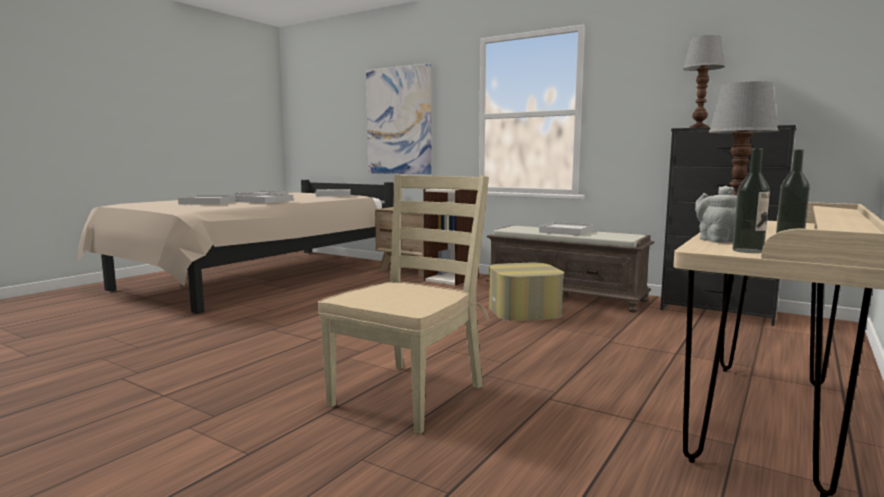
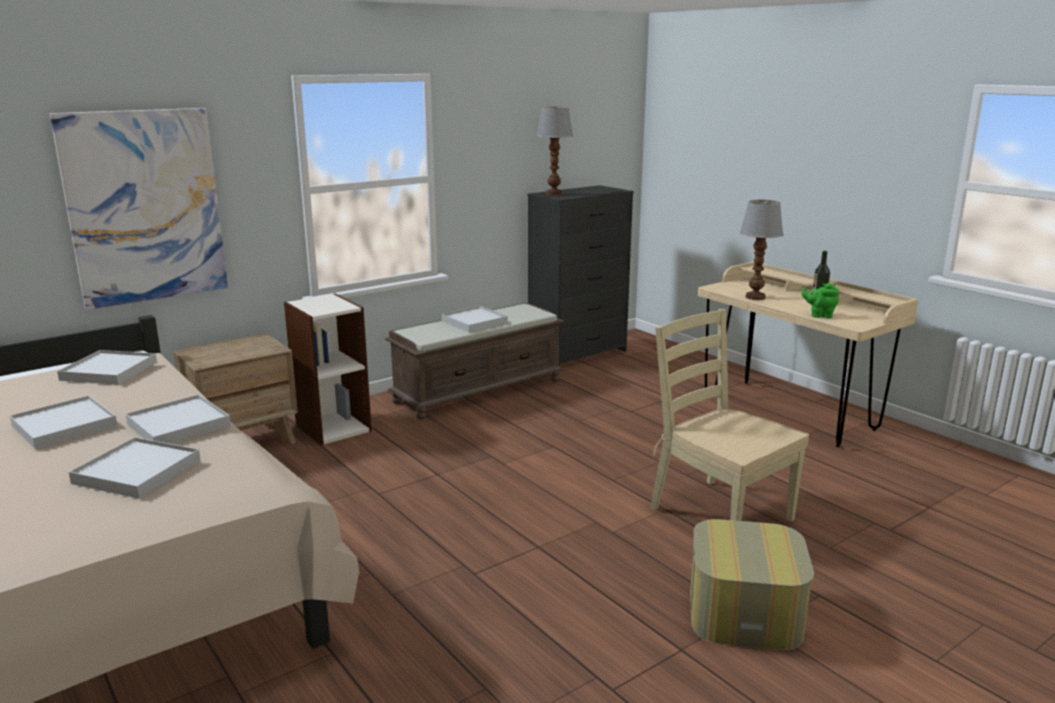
camera: 70 degrees left, 10 degrees up
(524, 311) = (516, 420): ottoman -> ottoman (745, 612)
(716, 240) = (819, 315): grey teapot -> green teapot
(748, 251) = (862, 320): bottle -> none

